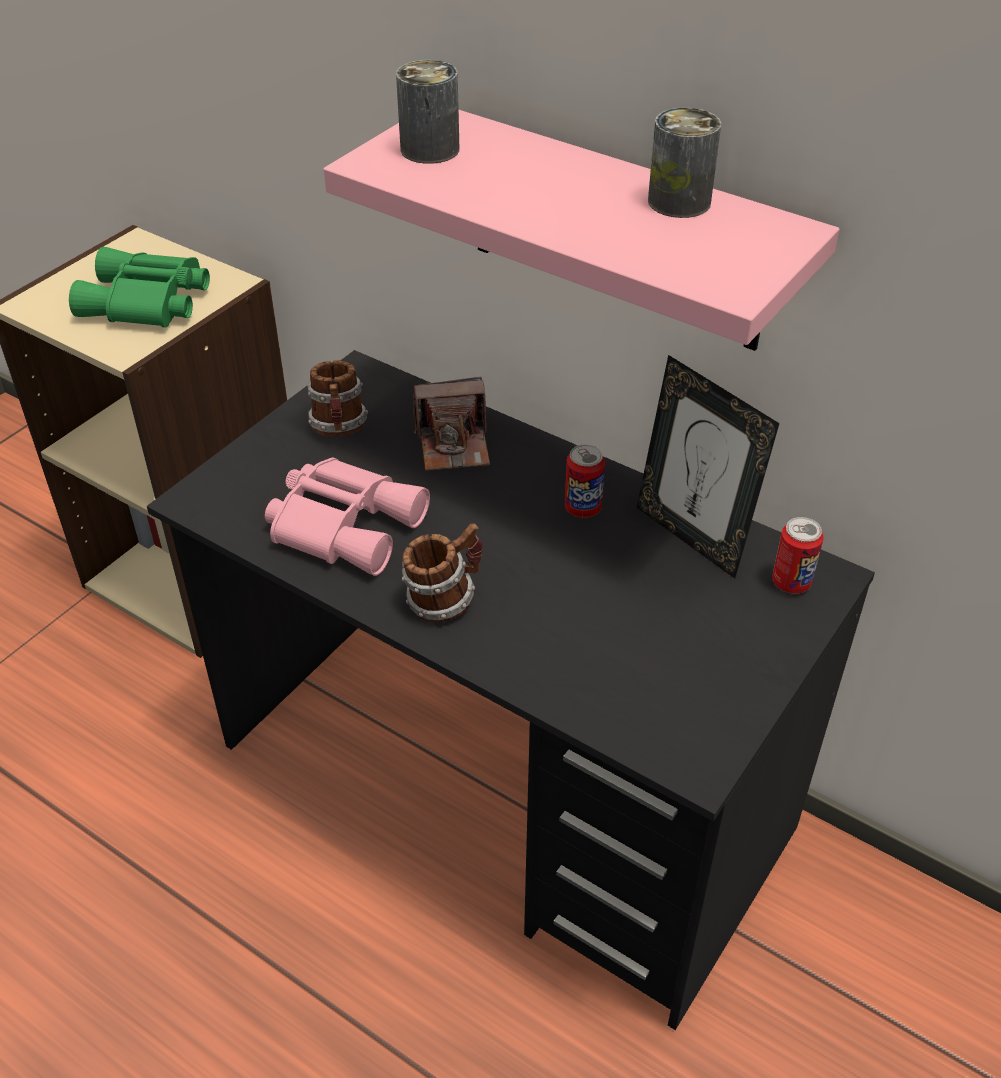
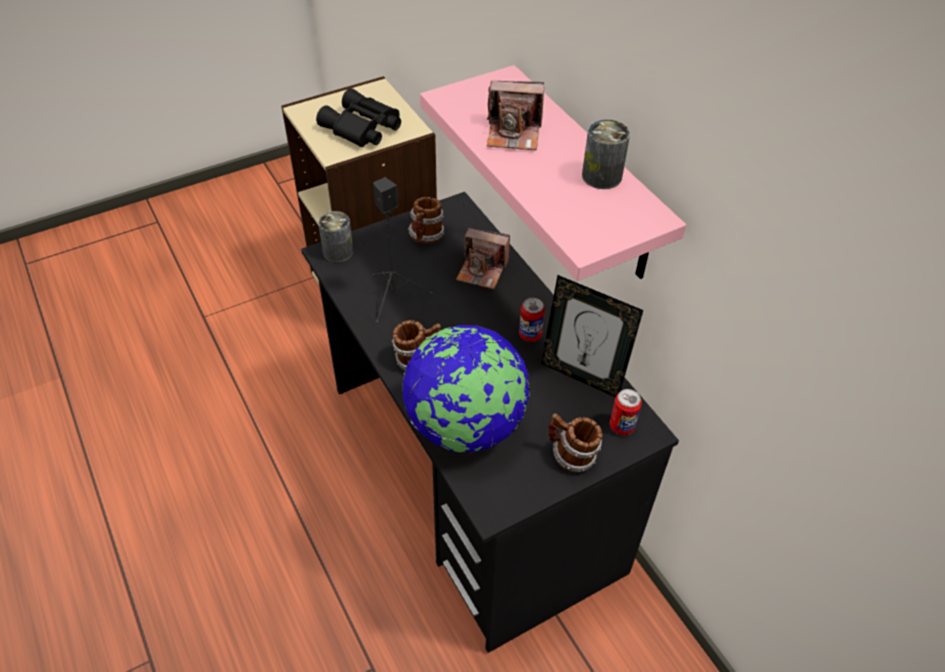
camera: 25 degrees right, 5 degrees up
(147, 303) = (361, 128): green binoculars -> black binoculars
(345, 523) = (394, 296): pink binoculars -> black speaker
(430, 149) = (486, 97): can -> can (338, 252)
(510, 182) = (514, 133): none -> camera
(578, 665) = (465, 426): none -> globe
(692, 537) = (582, 376): picture frame -> picture frame turned 45 degrees counterclockwise
(753, 648) = (571, 456): none -> mug

